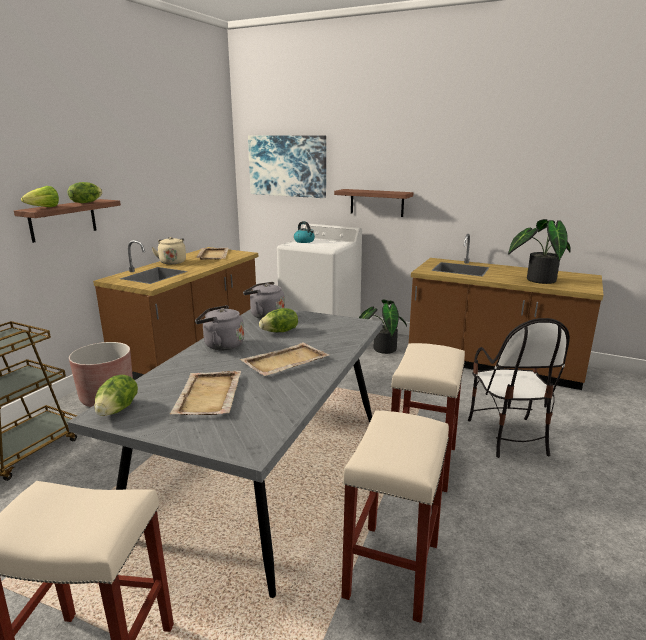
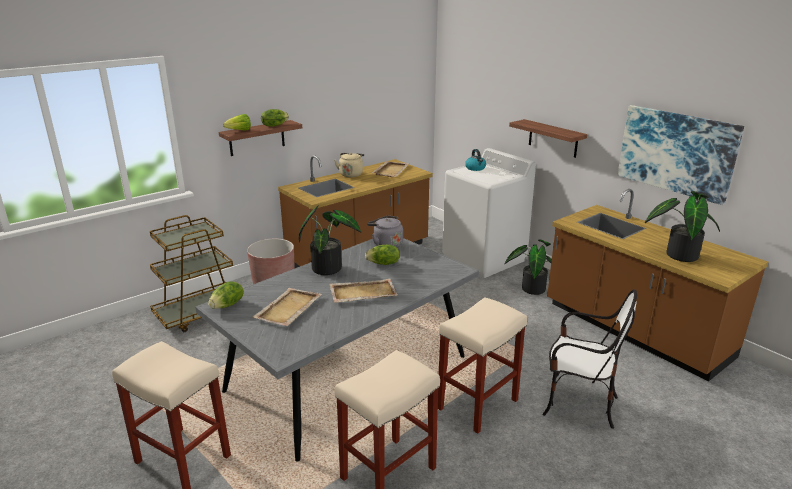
camera: 25 degrees right, 5 degrees up
(221, 345) = (329, 267): grey kettle -> potted plant
(287, 166) = (478, 88): picture -> picture (676, 152)
(508, 436) = (579, 404): chair -> chair turned 90 degrees counterclockwise

